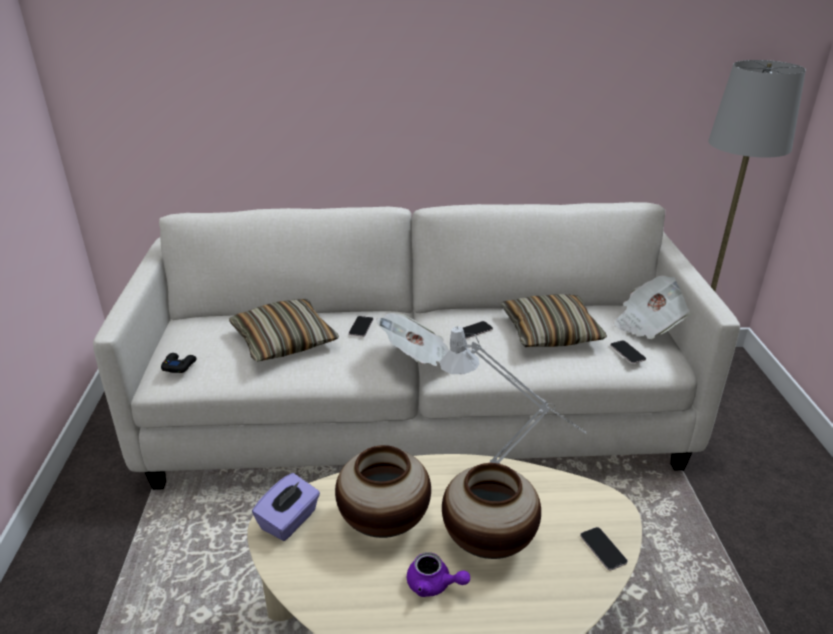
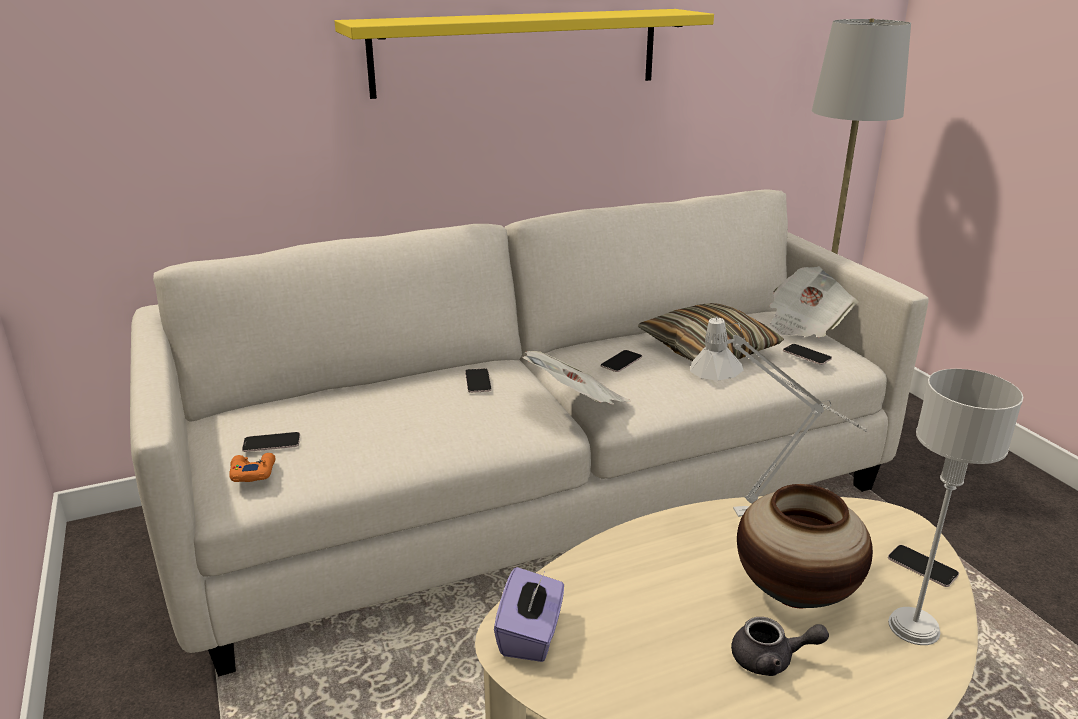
camera: 20 degrees left, 5 degrees down
(179, 366) = (252, 472): black game controller -> orange game controller
(201, 347) = (271, 443): none -> phone
(284, 341) = (386, 414): pillow -> none
(383, 522) = (654, 604): vase -> none
(434, 585) = (771, 659): purple teapot -> grey teapot
(442, 76) = (518, 52): none -> yellow shelf
(558, 593) = (915, 627): none -> grey table lamp

